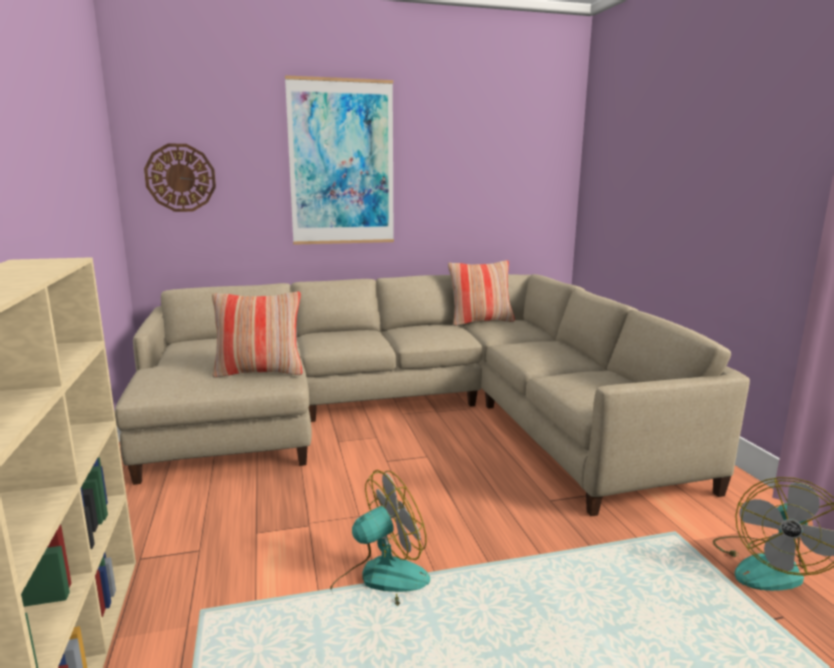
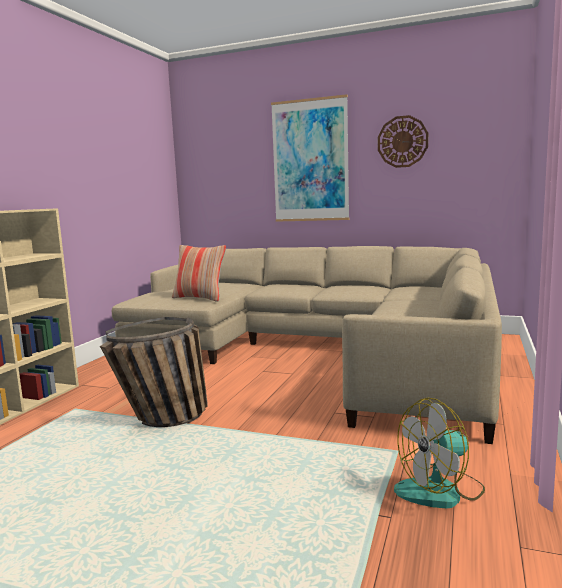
camera: 35 degrees right, 5 degrees down
(180, 178) = (209, 177): wall clock -> wall clock (402, 141)
(379, 583) = (164, 422): fan -> basket
(480, 321) = (405, 285): pillow -> none

